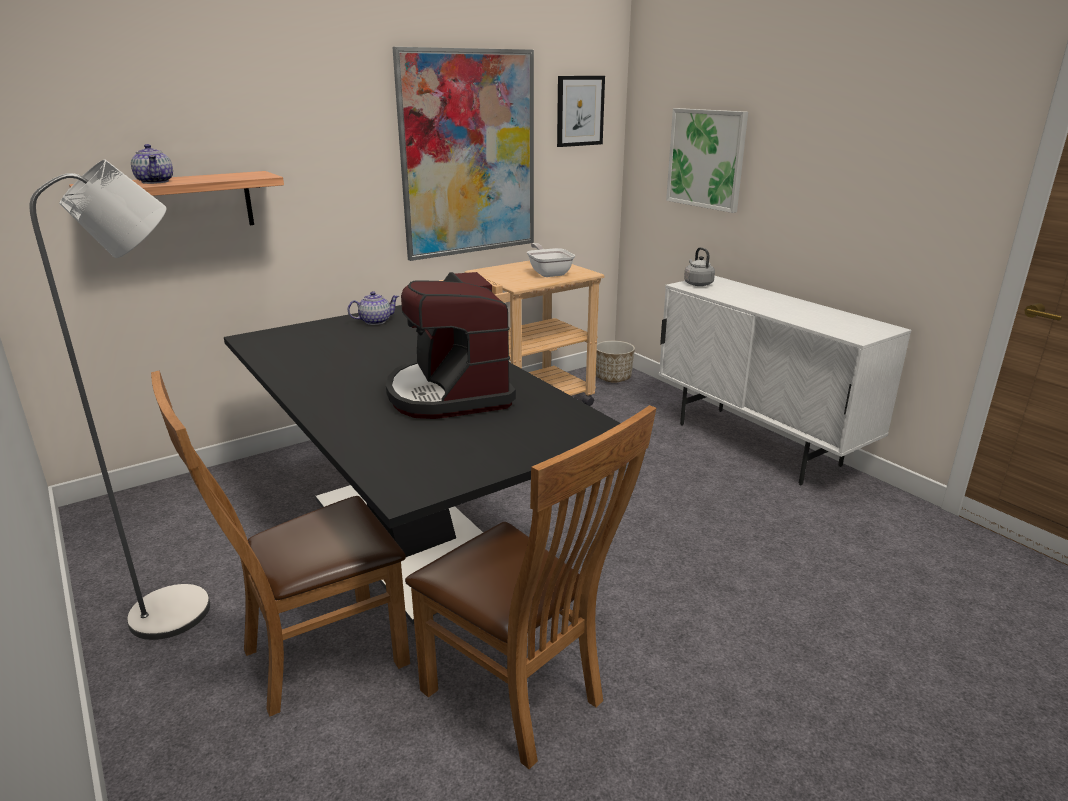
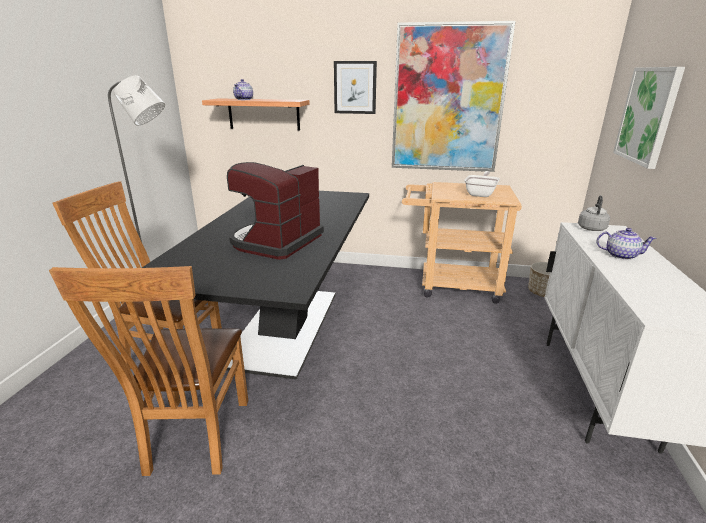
camera: 45 degrees right, 0 degrees up
(375, 321) = (334, 197): teapot -> teapot (620, 255)
(580, 111) = (559, 71): picture -> picture (355, 87)

